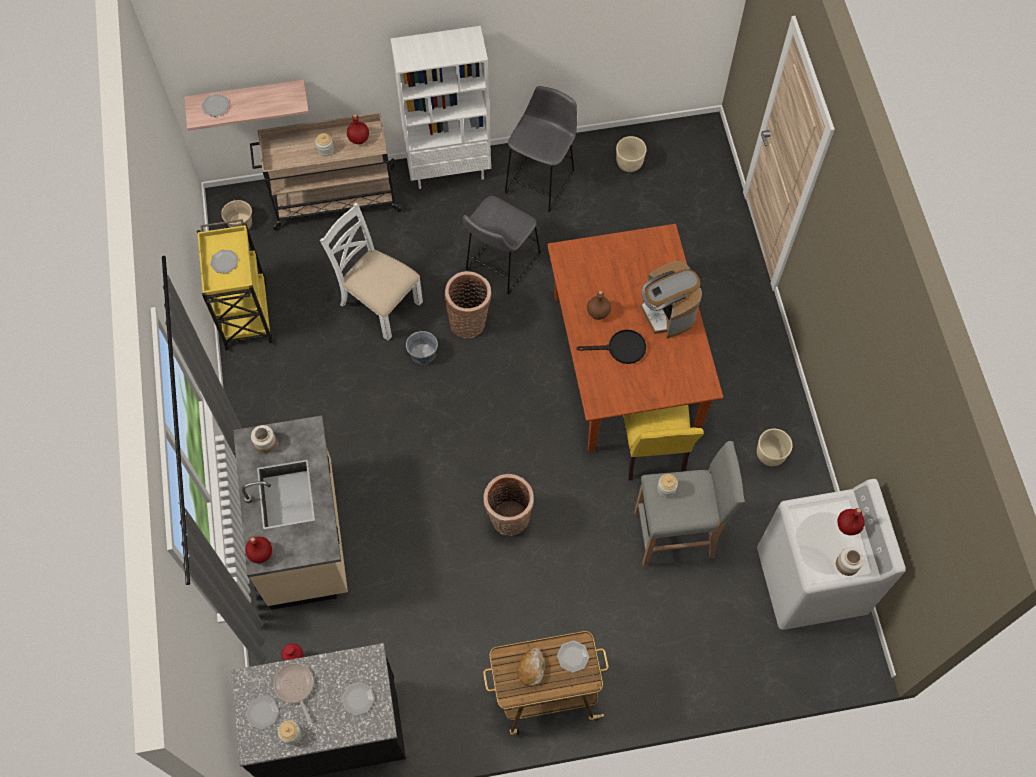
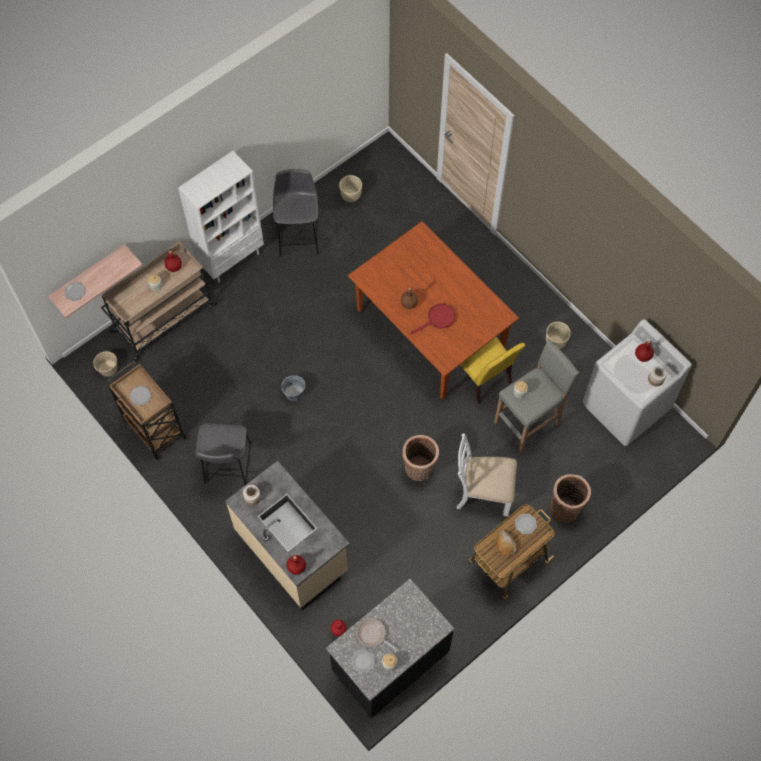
camera: 30 degrees left, 0 degrees up
(245, 312) = (153, 427): yellow cart -> brown cart
(358, 699) = (416, 619): plate -> none
(379, 303) = (242, 374): white chair -> white chair (483, 492)
(470, 322) = (311, 355): basket -> basket (565, 508)
(500, 264) = (307, 306): grey stool -> grey stool (227, 466)
(621, 348) = (437, 319): black frying pan -> red frying pan
(667, 313) = (452, 282): coffee machine -> none

